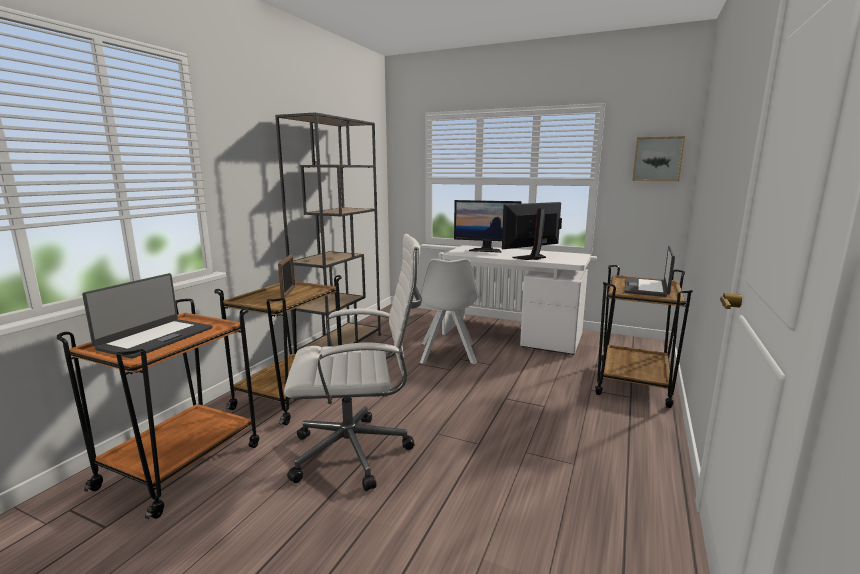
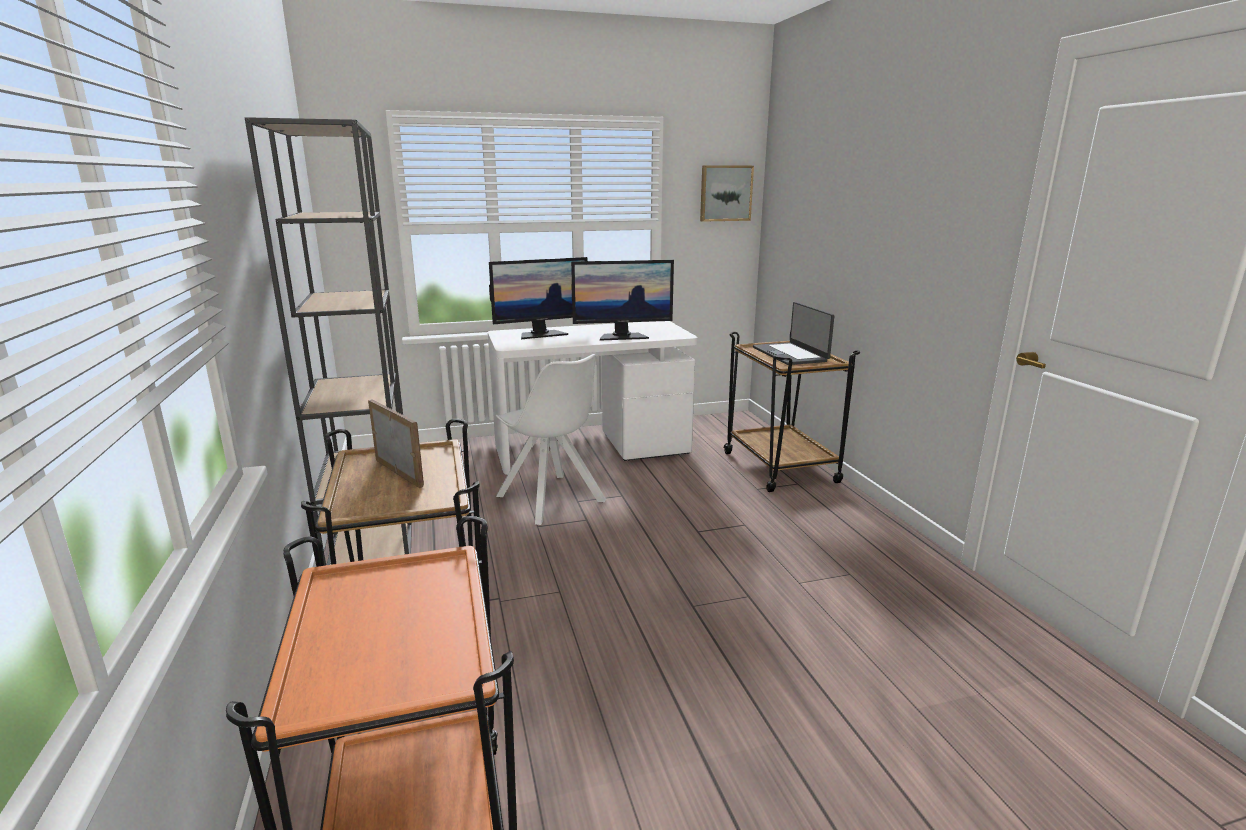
camera: 40 degrees left, 5 degrees up
(155, 338) = (377, 634): laptop -> none
(357, 452) = (642, 676): white office chair -> none
(532, 257) = (622, 336): monitor -> monitor turned 120 degrees counterclockwise

